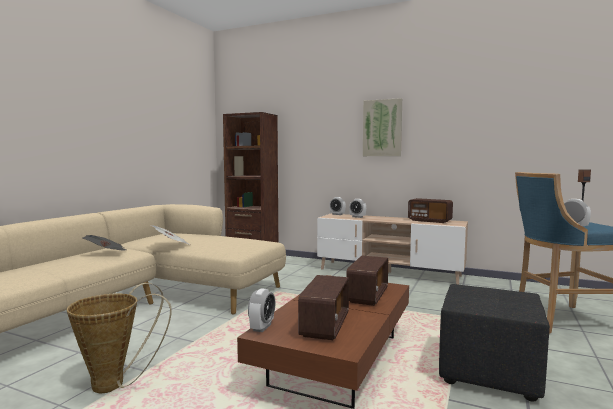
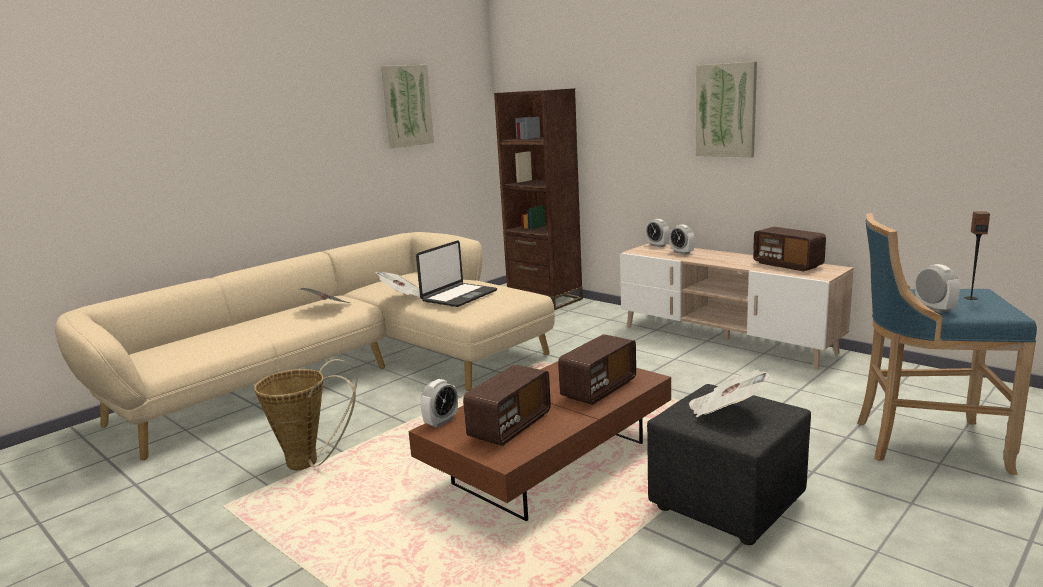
camera: 20 degrees right, 10 degrees up
(161, 115) = (407, 106): none -> picture
(217, 243) = (458, 296): none -> laptop
(490, 298) = (725, 412): none -> newspaper

